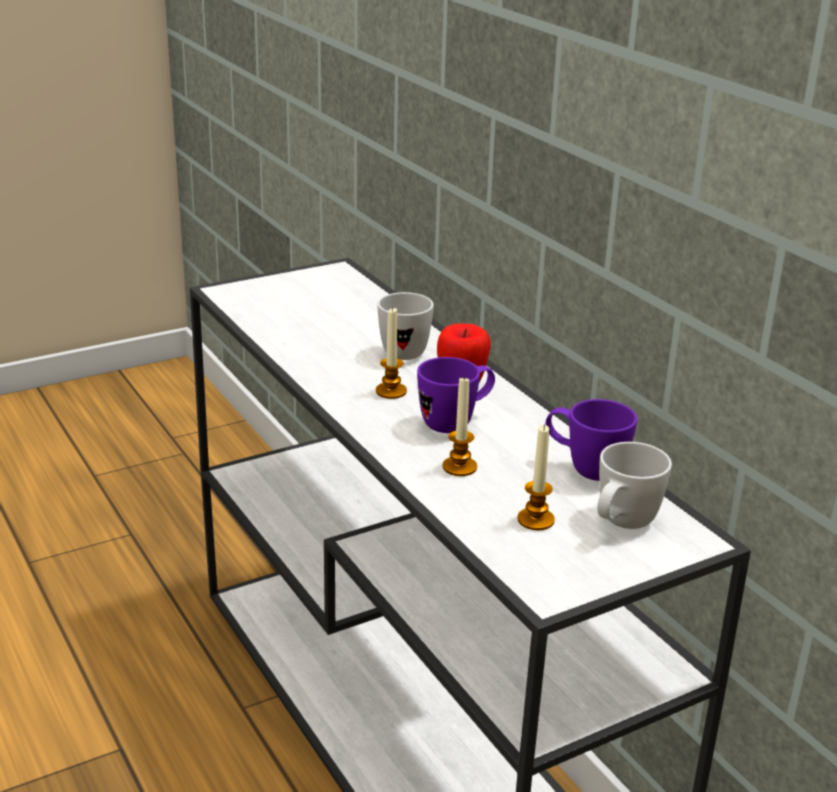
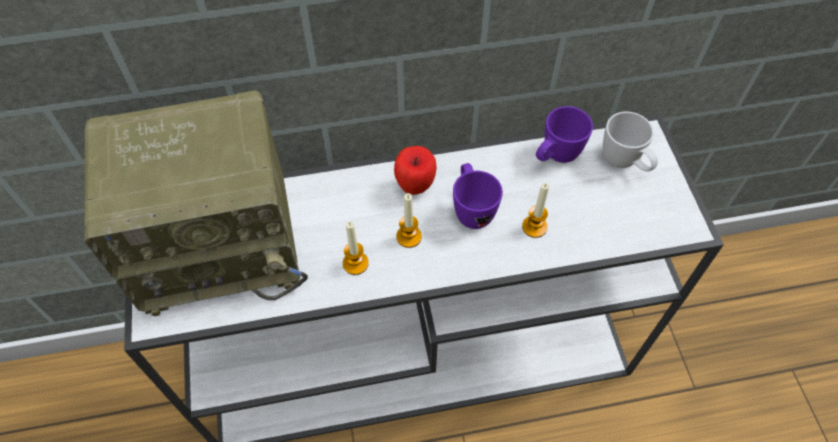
camera: 70 degrees left, 30 degrees up
(321, 303) = (222, 244): none -> radio
(405, 349) = (340, 206): white mug -> none
(535, 520) = (610, 206): candle -> candle (355, 263)

